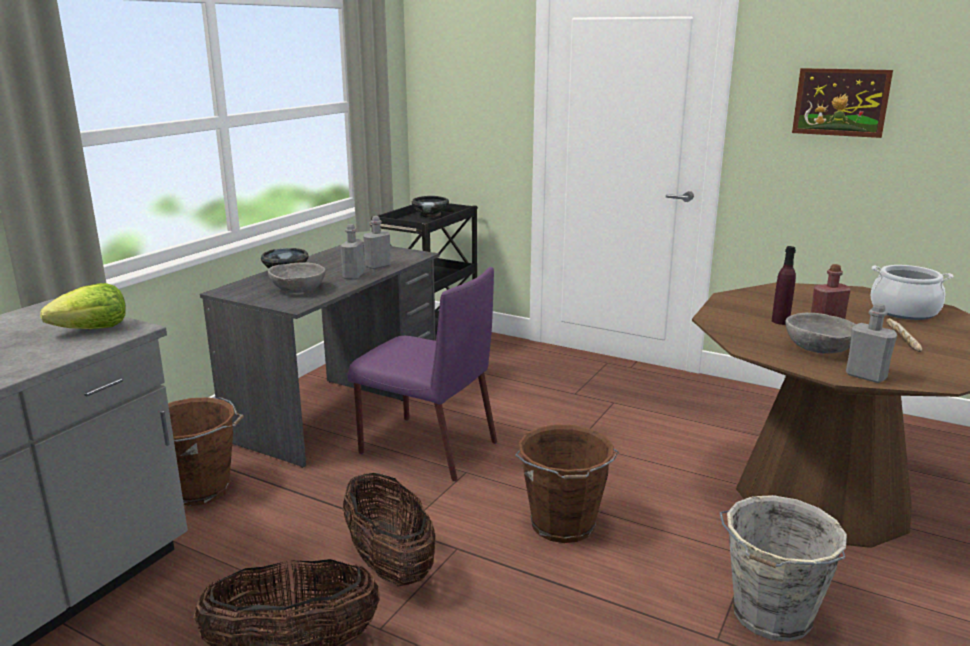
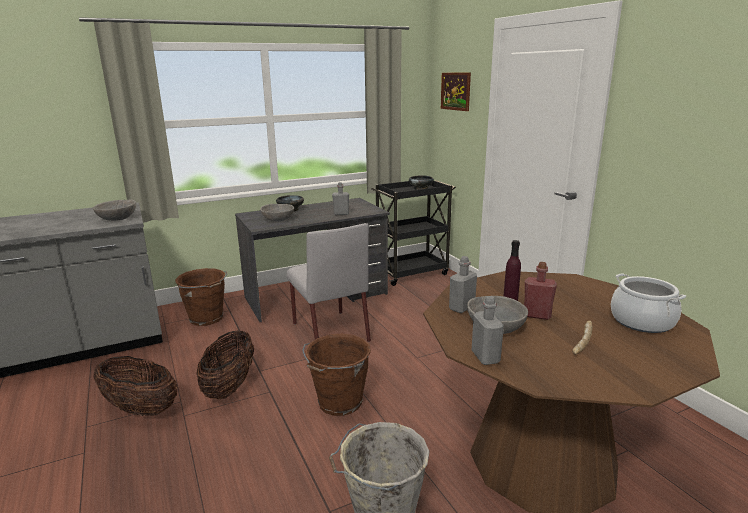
camera: 35 degrees right, 0 degrees up
(93, 330) = (117, 218): lettuce -> grey bowl
(353, 276) = (317, 217): grey bottle -> grey bottle (461, 308)
(426, 447) = (329, 331): purple chair -> grey chair
(840, 102) = (689, 124): picture -> picture (455, 91)

